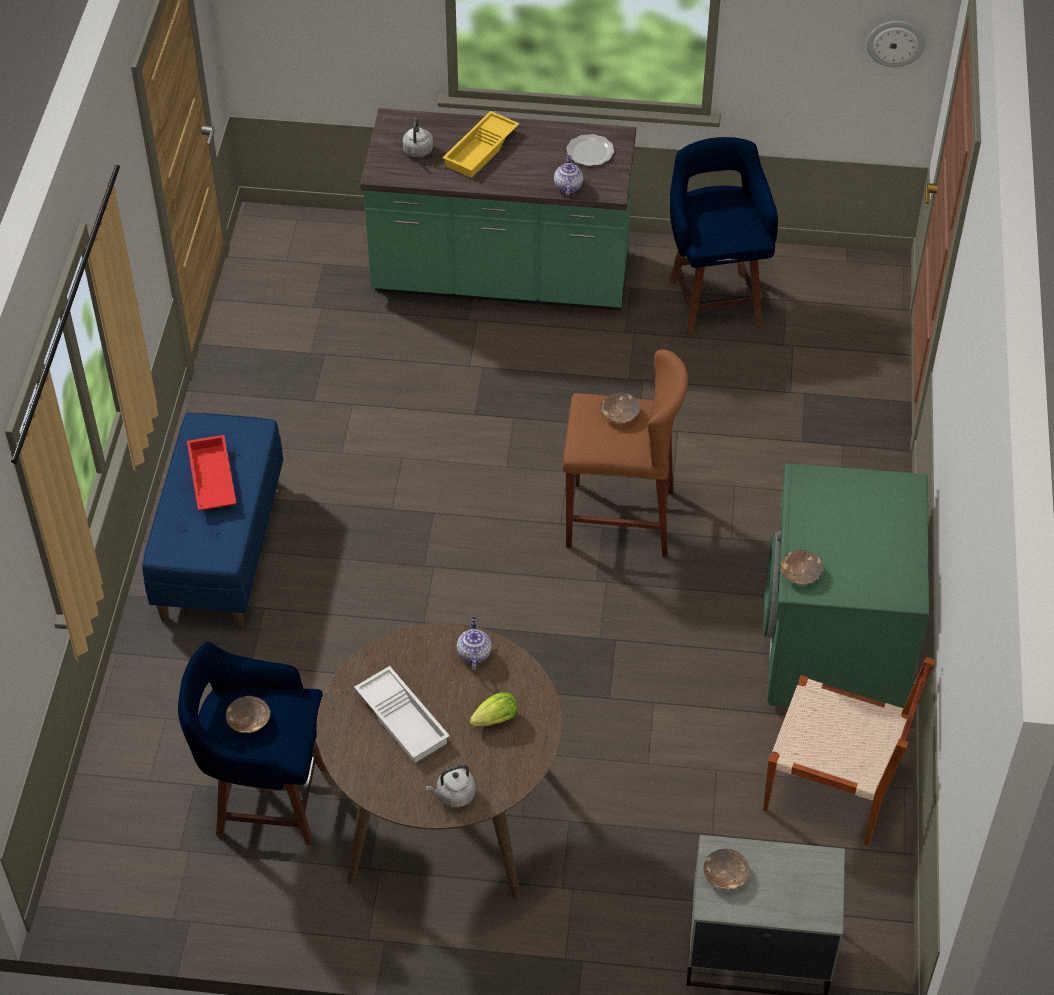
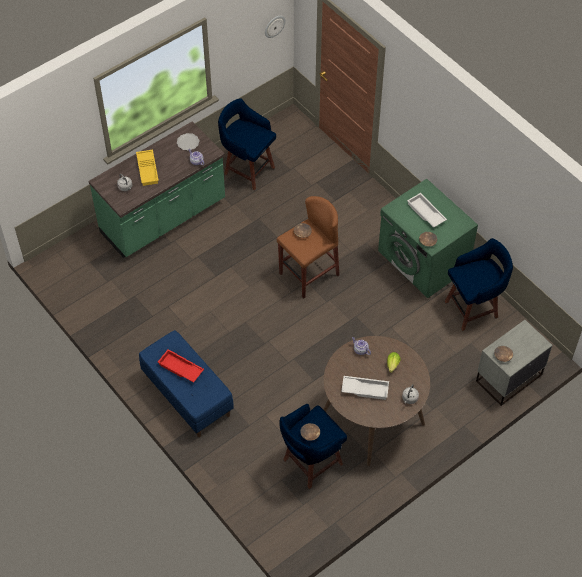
camera: 45 degrees left, 5 degrees up
(834, 788) = (473, 309): chair -> blue stool
(854, 526) = (425, 213): none -> white tray

